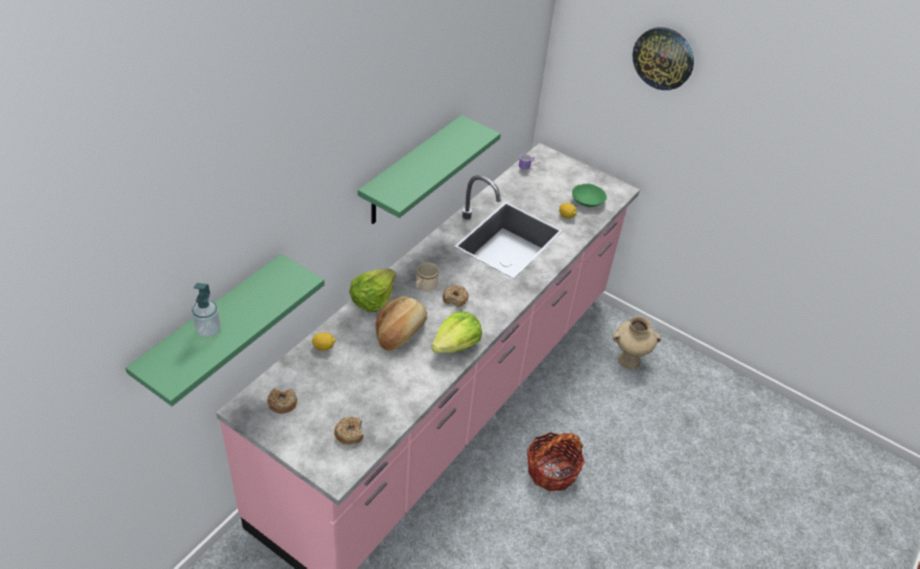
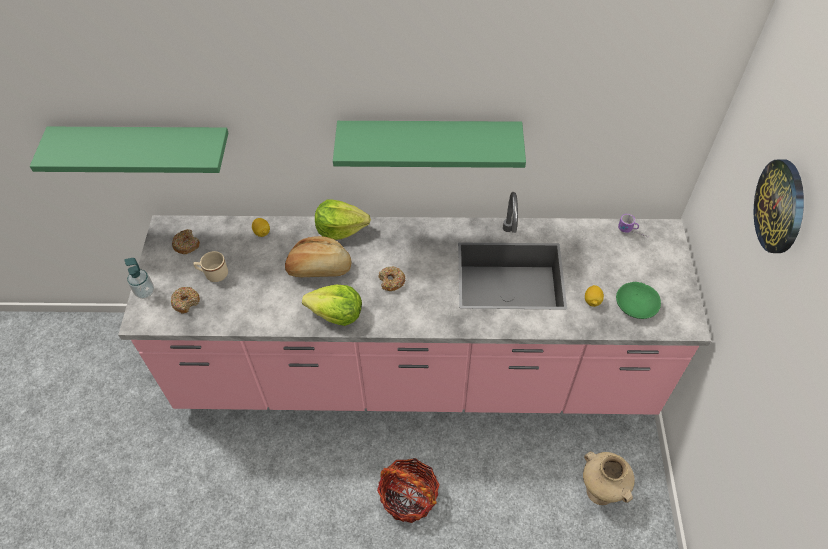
camera: 60 degrees right, 10 degrees up
(208, 330) = (111, 141): soap dispenser -> soap dispenser (145, 292)
(424, 287) = (386, 253): beige mug -> beige mug (213, 274)

